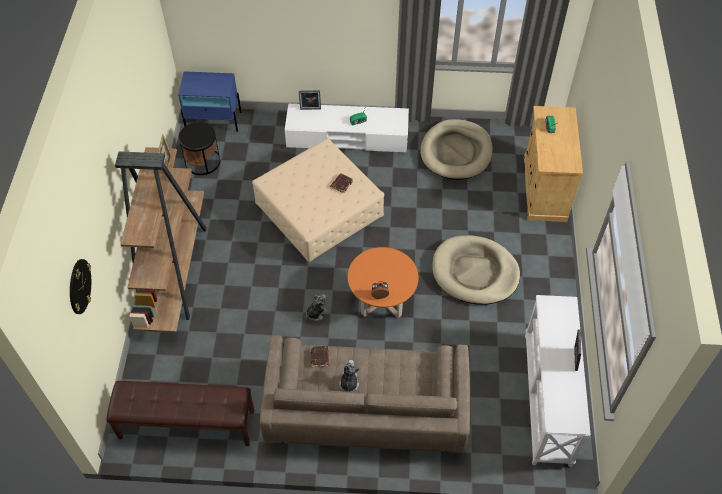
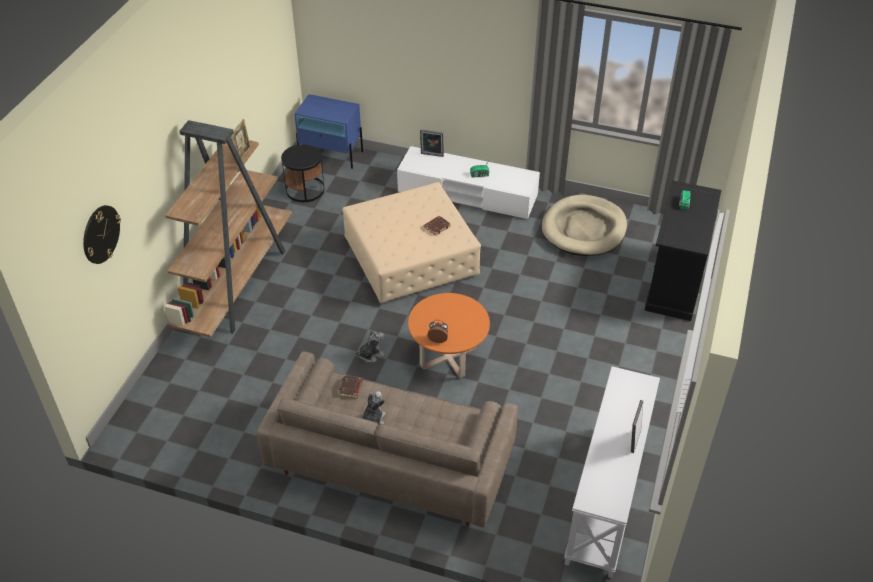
camera: 15 degrees right, 10 degrees down
(186, 425) = (190, 434): brown bench -> none
(475, 272) = (564, 350): beige dog bed -> none
(544, 188) = (674, 283): beige cabinet -> black cabinet

